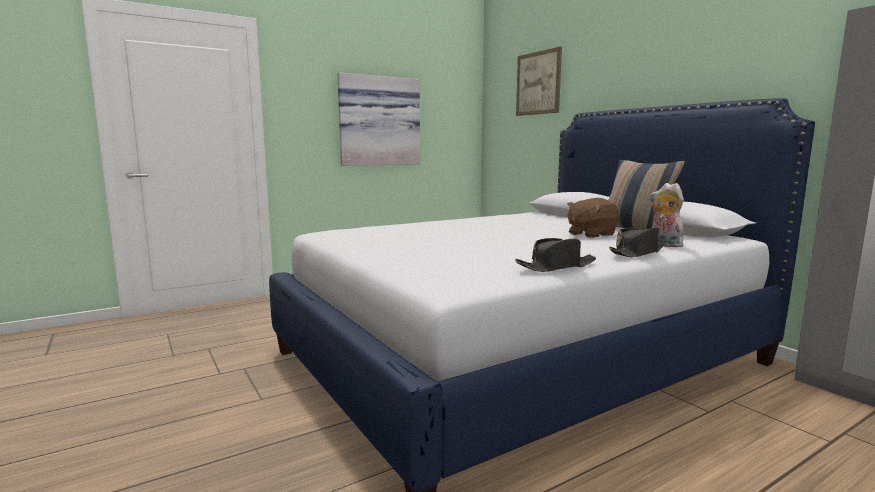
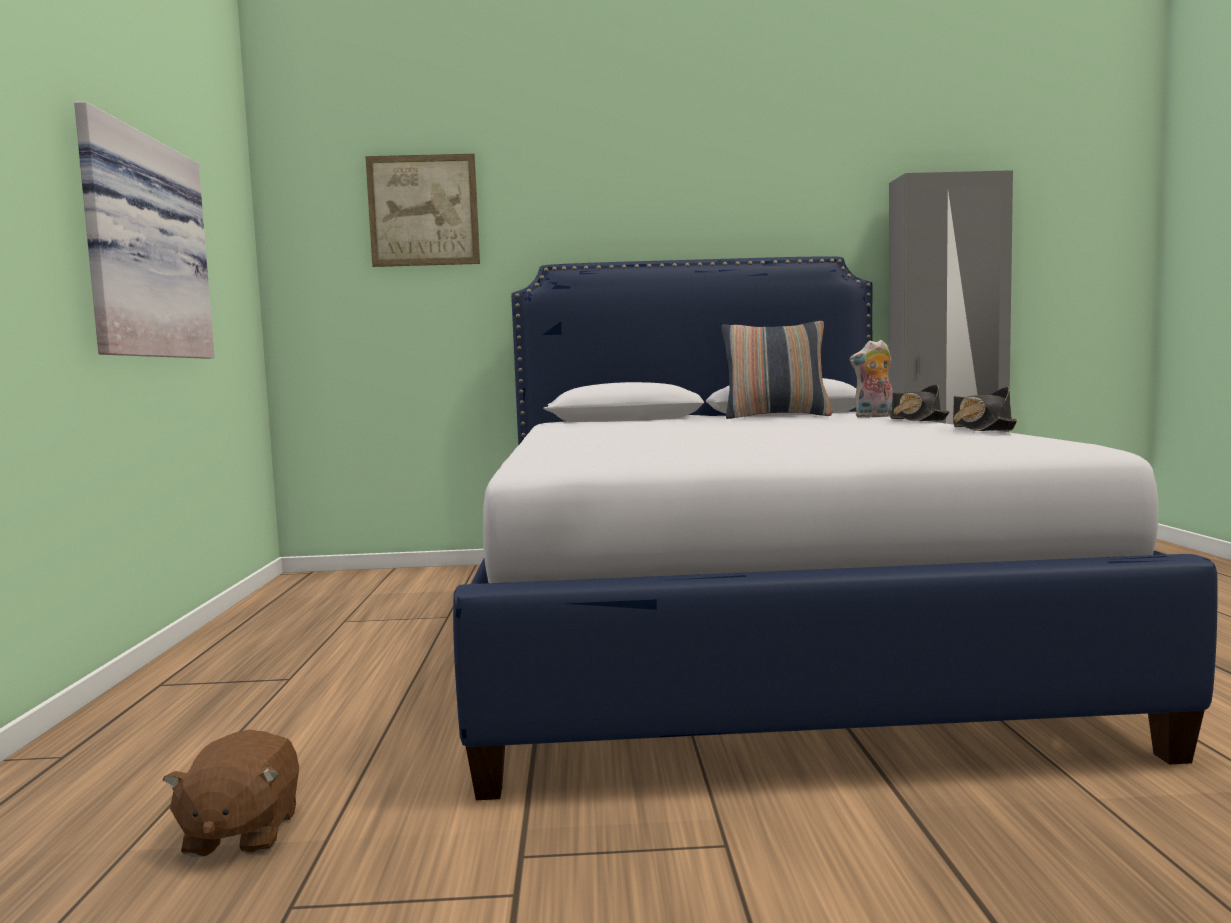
camera: 60 degrees left, 5 degrees down
(590, 234) = (777, 421): brown plush toy -> brown plush toy (240, 833)

